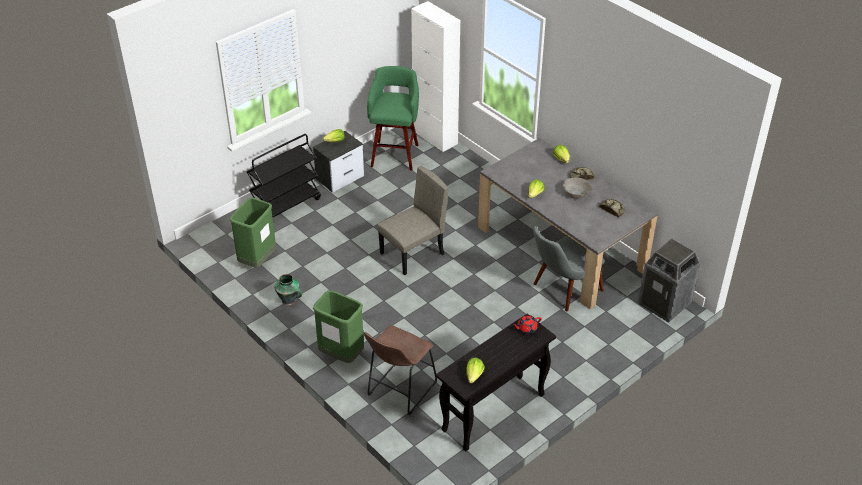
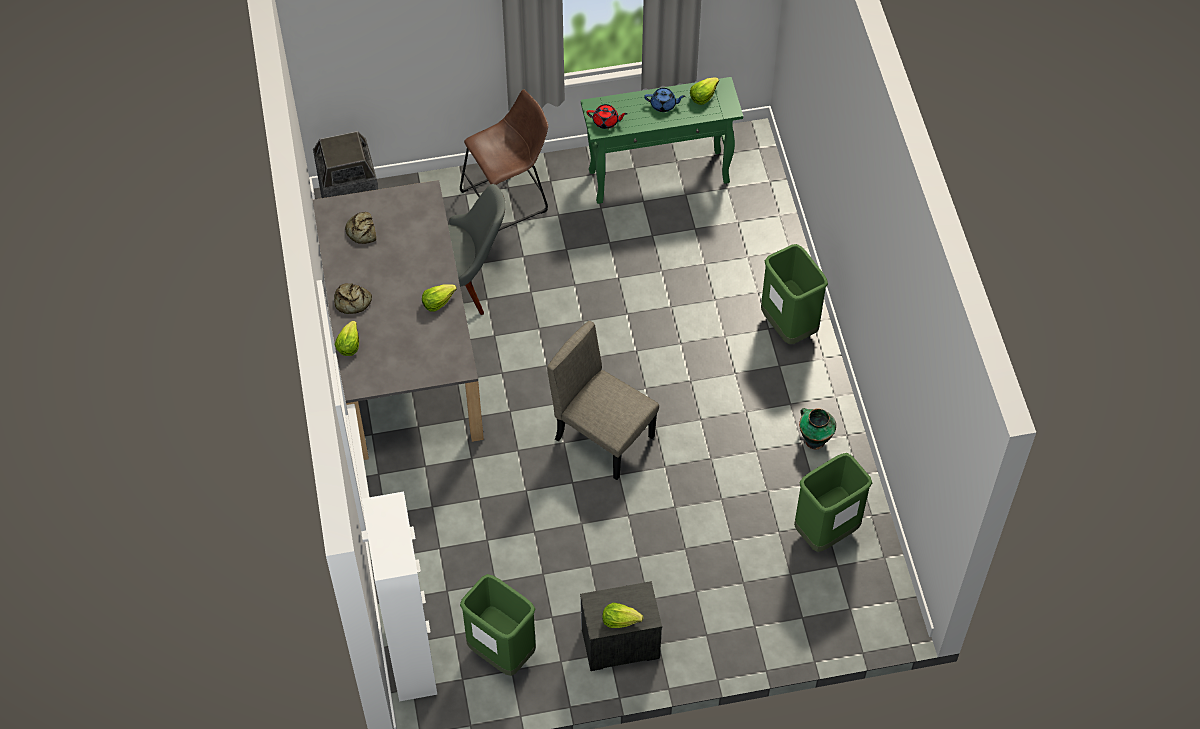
camera: 150 degrees left, 15 degrees up
(286, 205) = (734, 623): black cart -> none
(395, 154) = (501, 652): green stool -> green trash can
(399, 391) = (746, 249): brown stool -> brown stool (509, 199)
(412, 254) = (604, 437): beige chair -> beige chair turned 45 degrees clockwise
(493, 413) = (660, 176): black console table -> green console table
(497, 357) = (663, 105): none -> blue teapot
(576, 193) = (383, 278): grey bowl -> none

